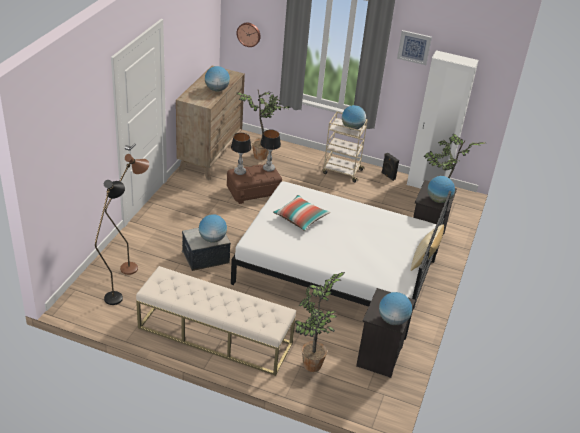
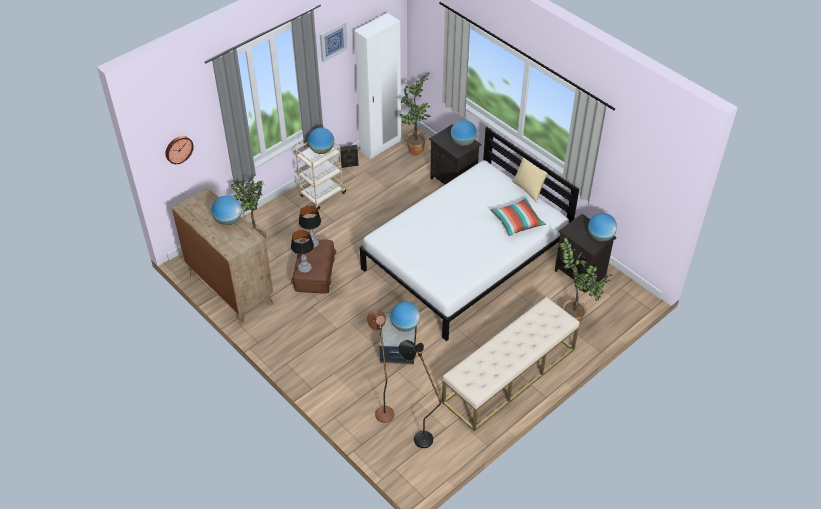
camera: 60 degrees left, 10 degrees up
(300, 218) = (431, 245): pillow -> pillow (517, 222)

